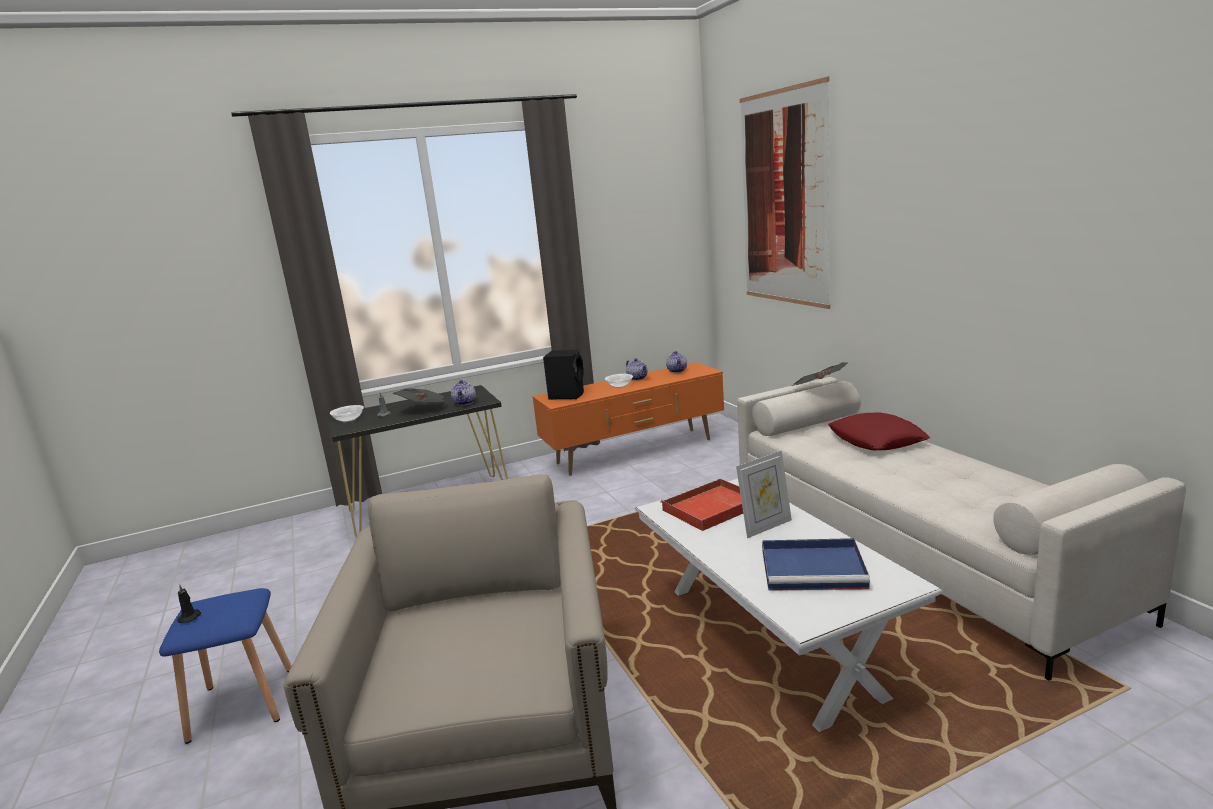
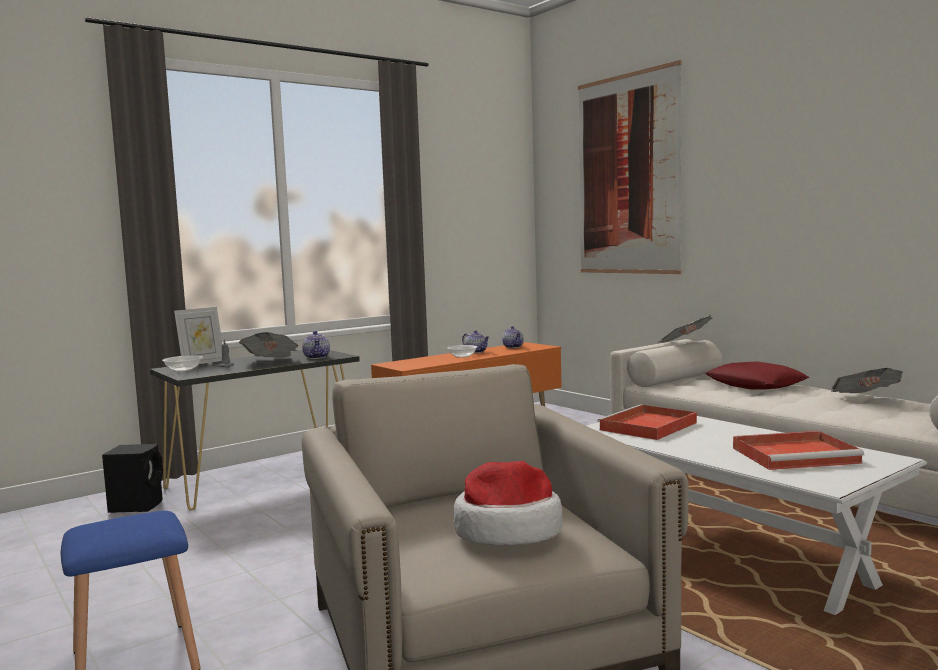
camera: 15 degrees left, 10 degrees down
(190, 617) = (93, 534): black candle -> none
(478, 653) = (507, 530): none -> hat
(567, 395) = (411, 362): black speaker -> black speaker (137, 505)
(765, 526) = (717, 434): picture frame -> picture frame (202, 363)
(815, 568) = (796, 455): blue tray -> red tray
(970, 474) = (865, 399): none -> newspaper

